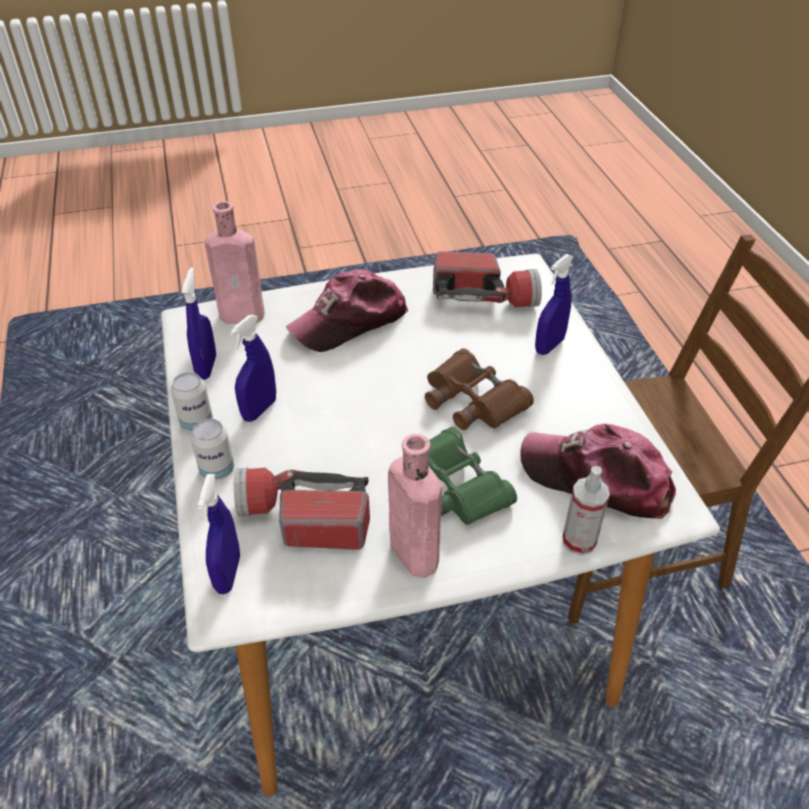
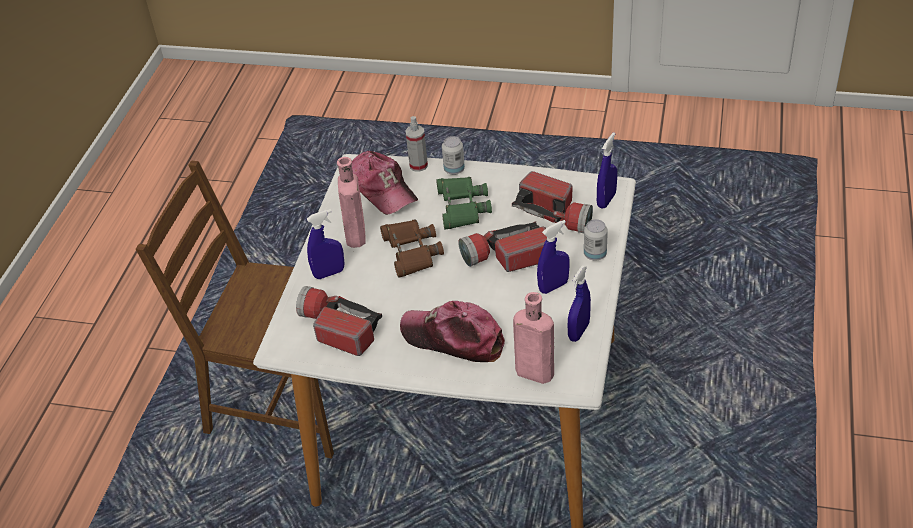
camera: 150 degrees left, 0 degrees up
(197, 423) = (598, 289): can -> can (454, 170)
(342, 429) = (506, 257): none -> flashlight
(349, 321) = (453, 339): cap -> cap turned 150 degrees counterclockwise
(412, 551) = (505, 184): pink bottle -> pink bottle (356, 237)

